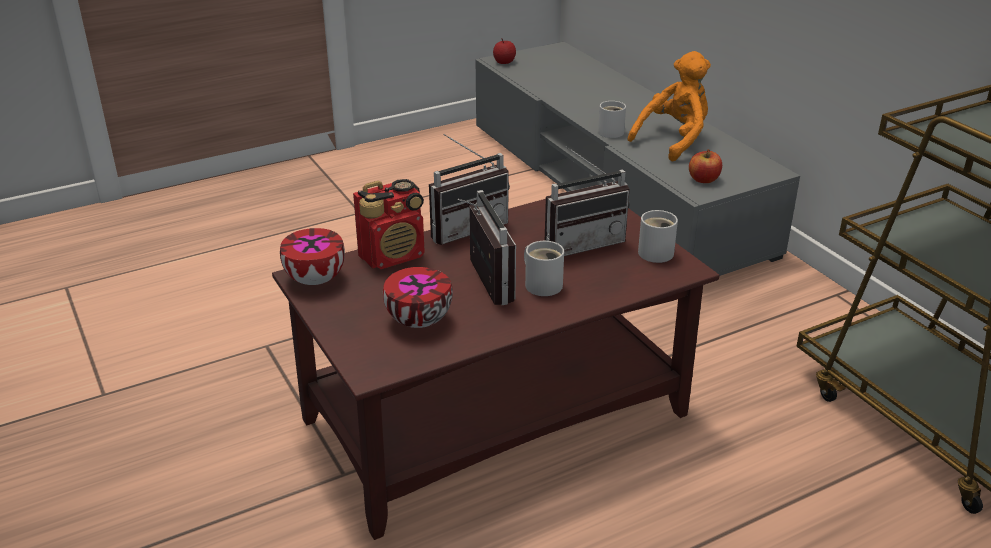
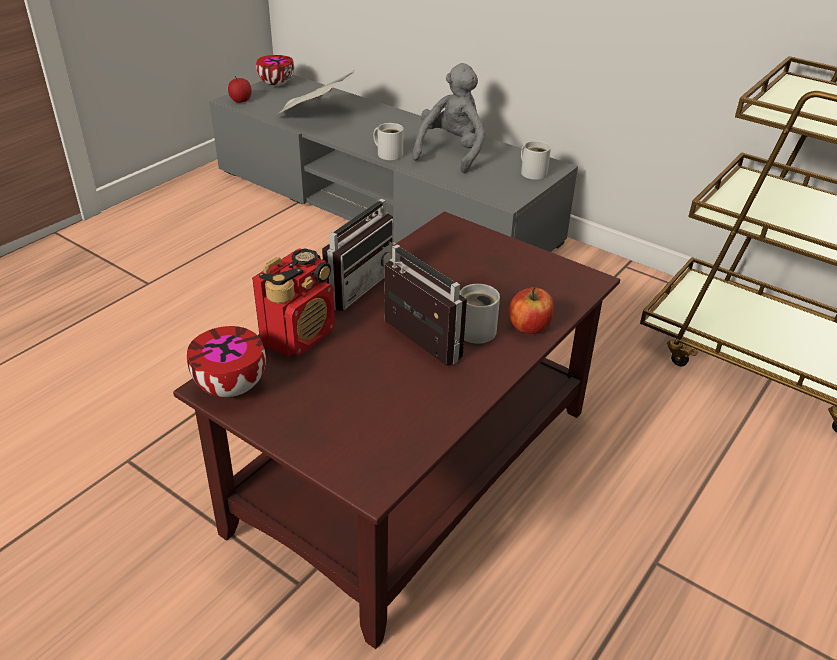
camera: 25 degrees left, 5 degrees up
(419, 319) = (380, 404): bowl -> bowl (276, 84)
(565, 84) = (315, 114): none -> newspaper
(581, 243) = (476, 275): radio -> none
(656, 251) = (549, 268): white mug -> white mug (533, 172)
(674, 140) = (451, 152): orange plush toy -> grey plush toy
(704, 179) = (503, 185): apple -> apple (529, 326)

